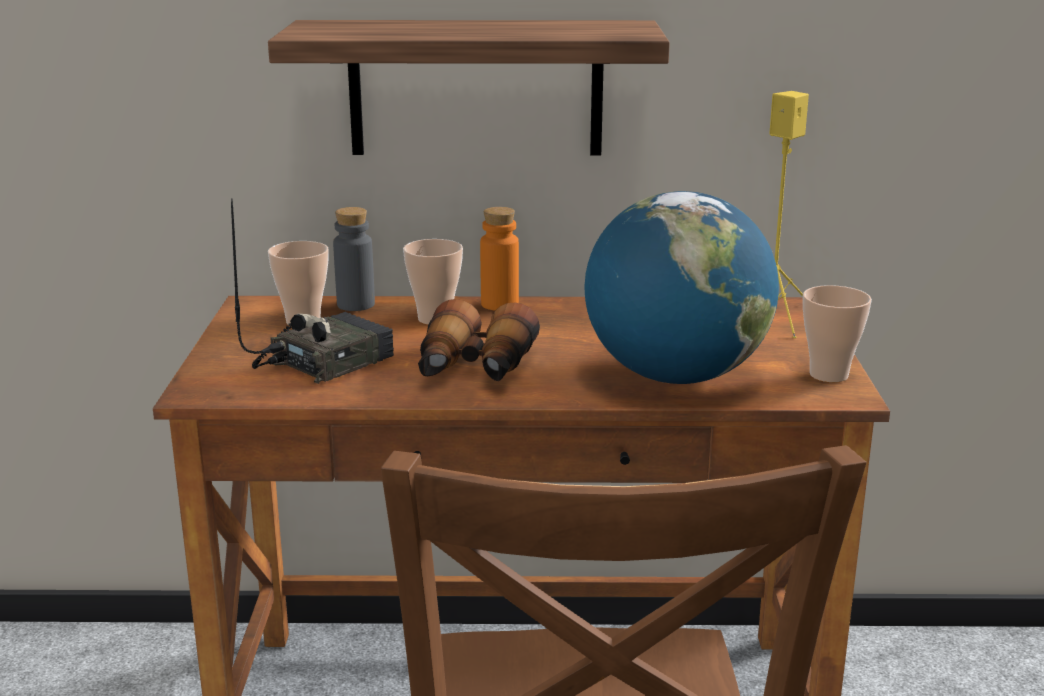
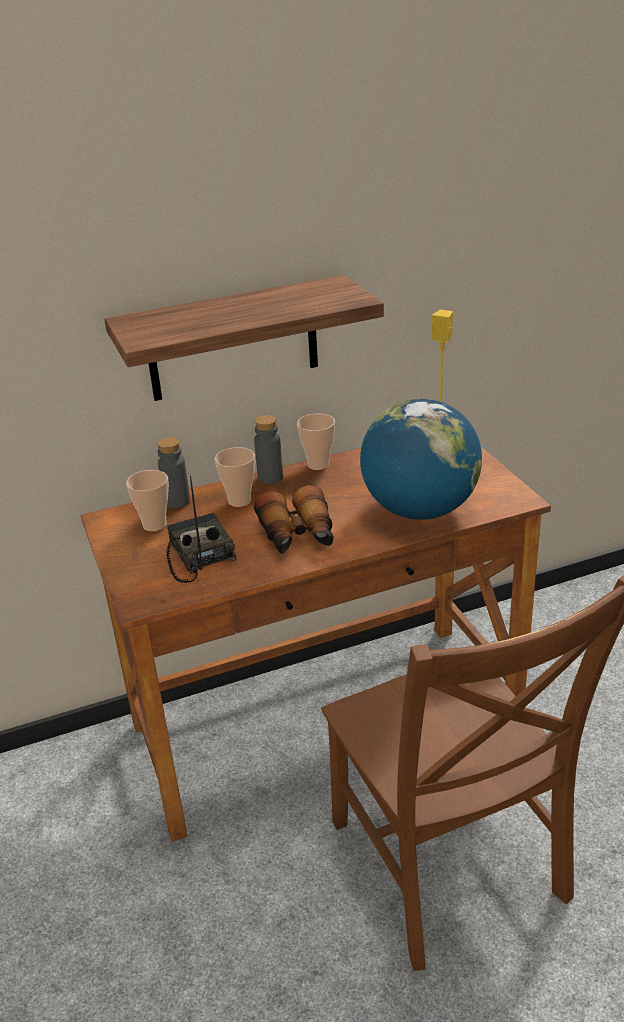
camera: 20 degrees left, 10 degrees up
(323, 361) = (198, 555): radio -> radio turned 45 degrees counterclockwise
(499, 304) = (270, 478): orange bottle -> grey bottle
(829, 375) = (502, 487): cup -> cup (318, 465)

